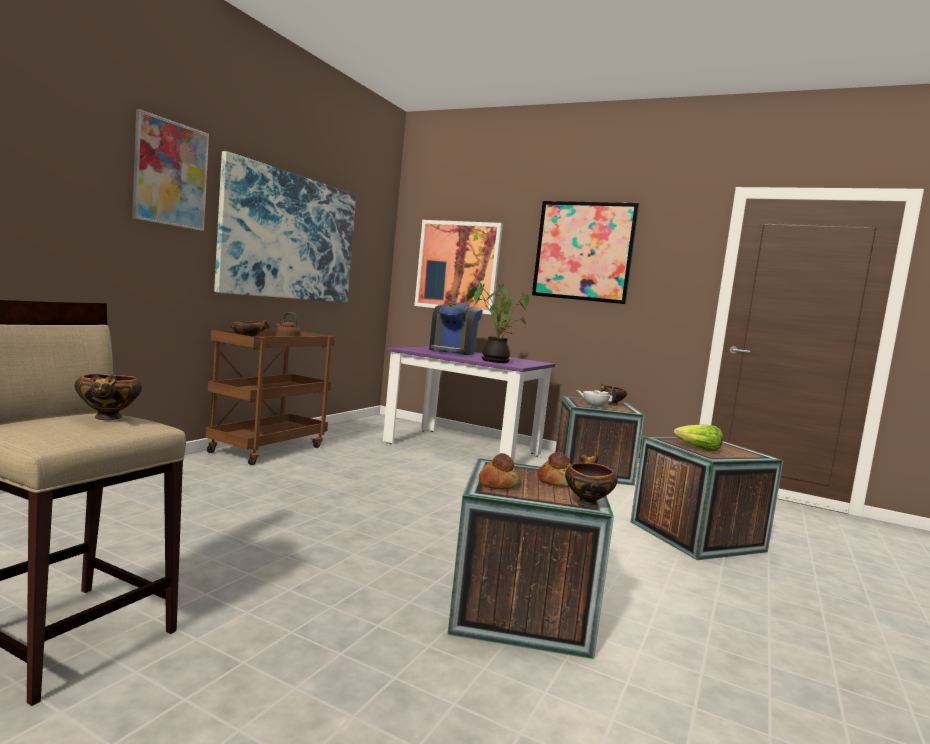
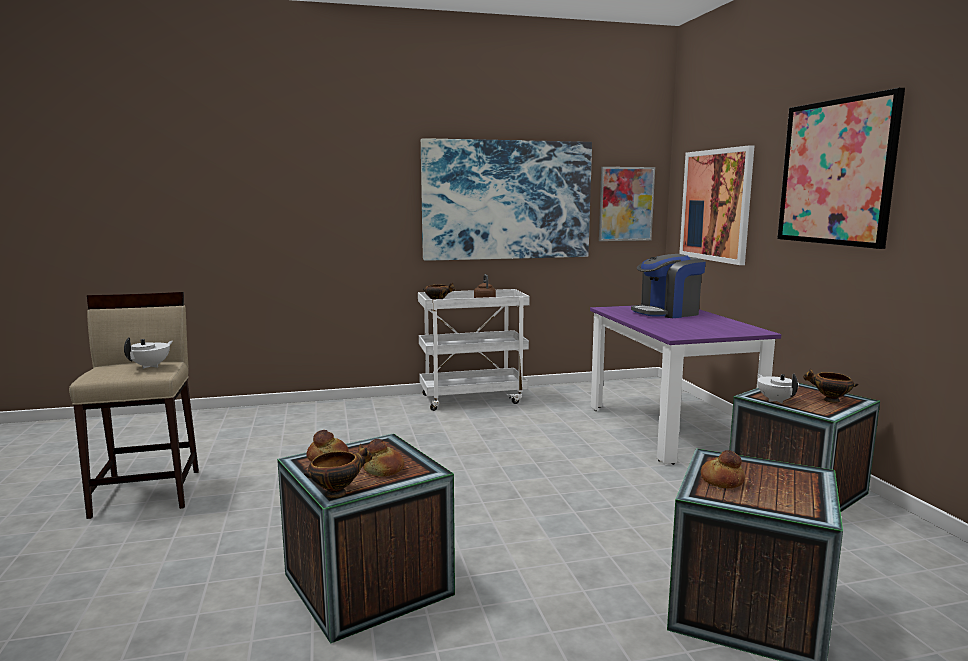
camera: 50 degrees right, 5 degrees up
(108, 418) = (151, 366): bowl -> white teapot
(170, 174) = (373, 169): picture -> picture (626, 204)
(268, 449) = (473, 398): brown cart -> white cart
(494, 361) = (672, 328): potted plant -> none
(698, 449) = (721, 480): lettuce -> bread

